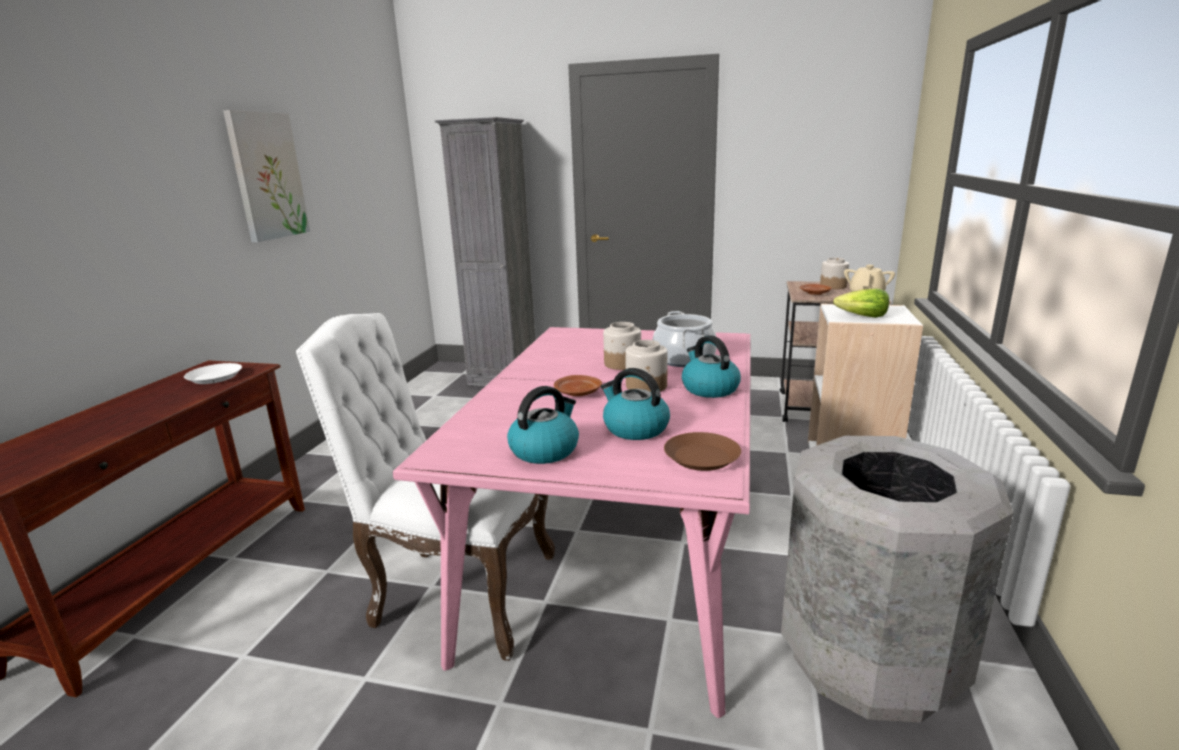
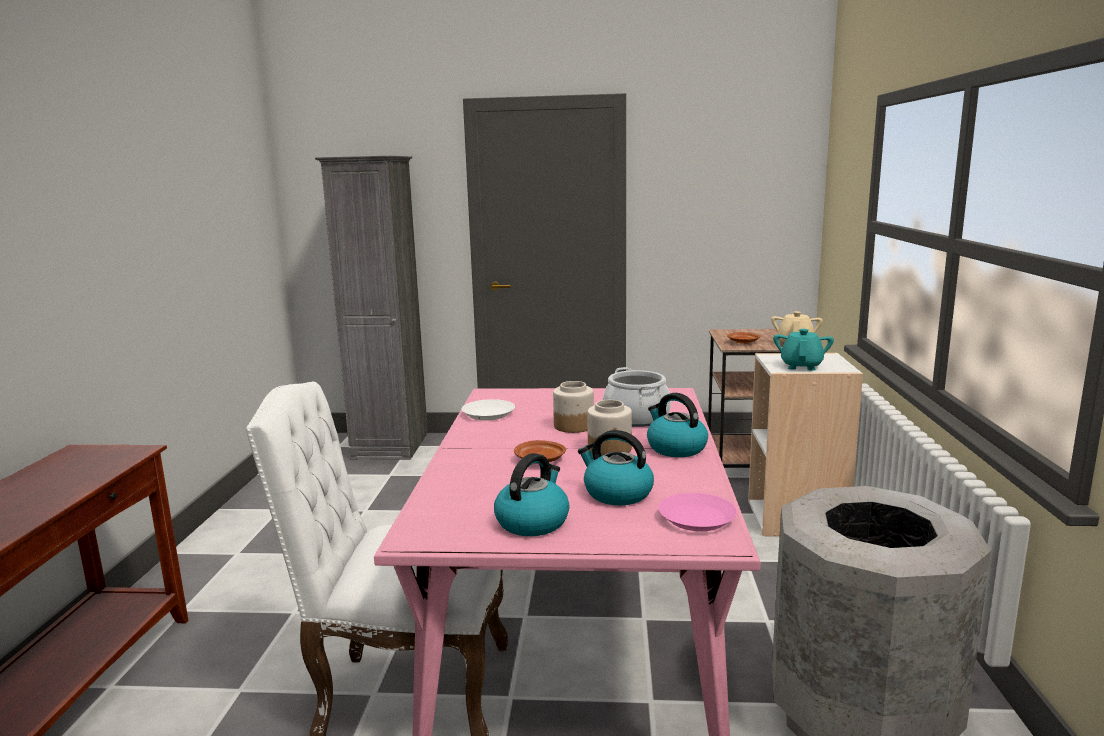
camera: 10 degrees left, 5 degrees down
(214, 377) = (91, 465): white plate -> white plate (488, 414)
(267, 176) = (132, 224): picture -> none
(701, 458) = (696, 519): brown plate -> pink plate
(833, 286) = (758, 334): jar -> none
(862, 317) = (801, 366): lettuce -> turquoise teapot

